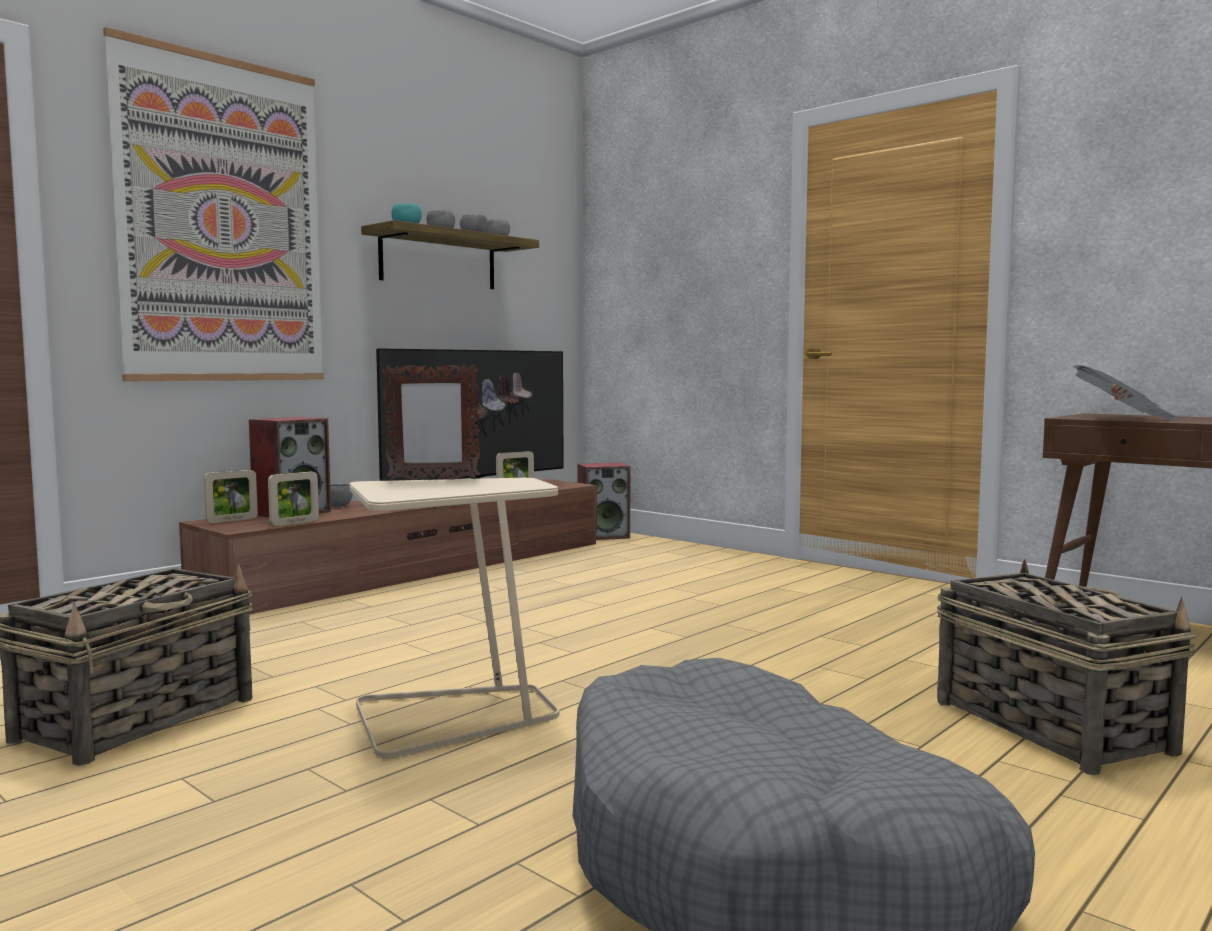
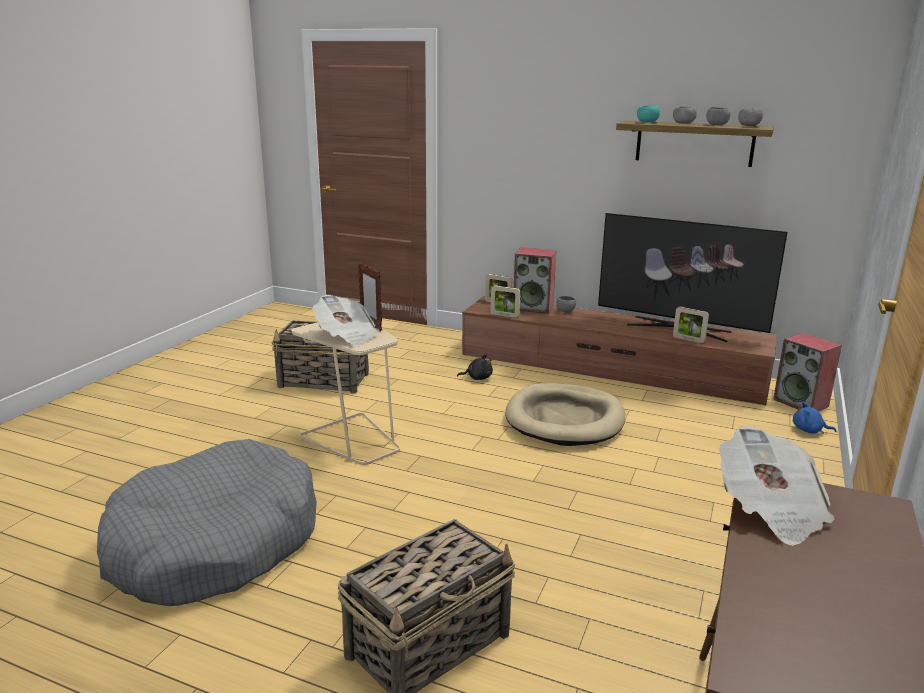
camera: 70 degrees right, 15 degrees up
(223, 221) = (527, 124): picture -> none
(339, 621) = (477, 378): none -> black plush toy
(475, 487) = (346, 336): none -> newspaper
(538, 603) = (565, 419): none -> beige dog bed
(661, 544) = (809, 430): none -> blue plush toy

